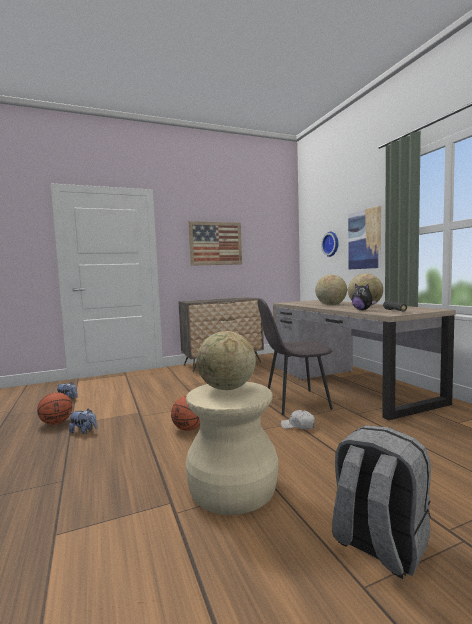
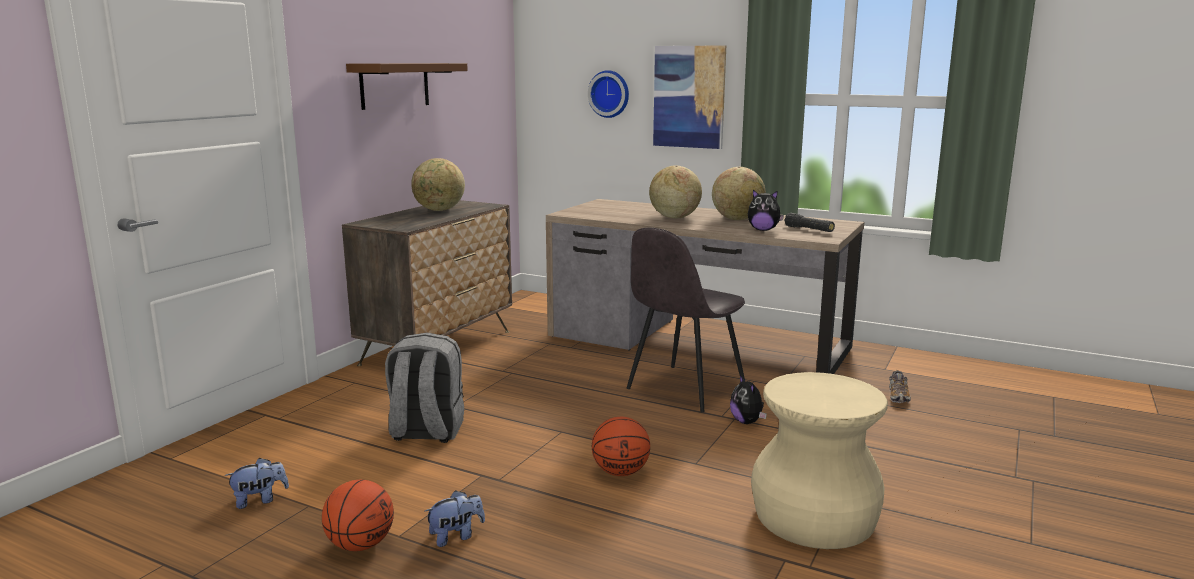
camera: 40 degrees left, 10 degrees up
(215, 243) = (395, 85): picture -> brown shelf
(227, 389) = (807, 388): globe -> globe (439, 210)
(298, 426) = (747, 422): white cap -> plush toy
(378, 544) = (995, 509): grey backpack -> grey backpack (426, 432)
(437, 441) = (898, 396): none -> shoe

